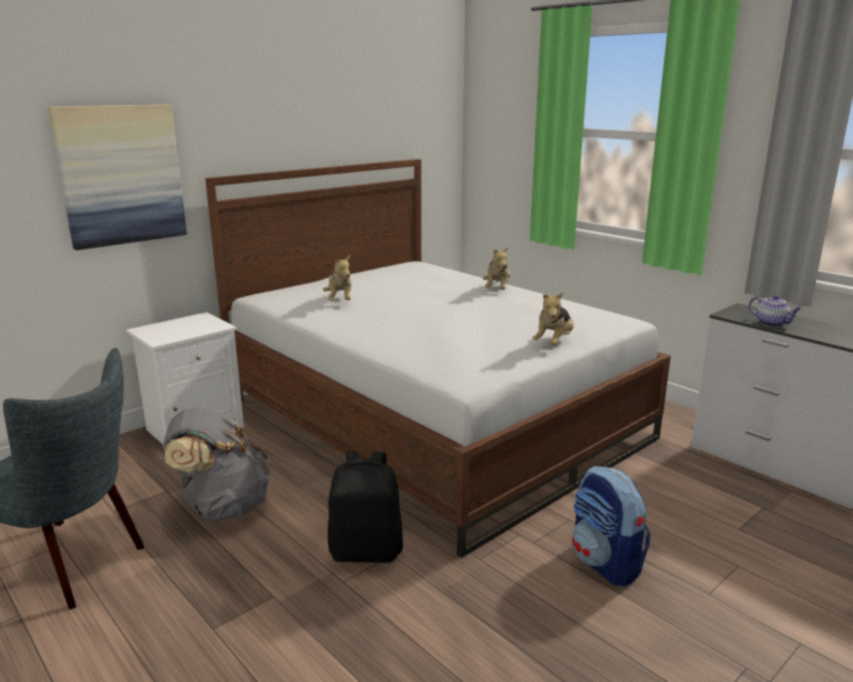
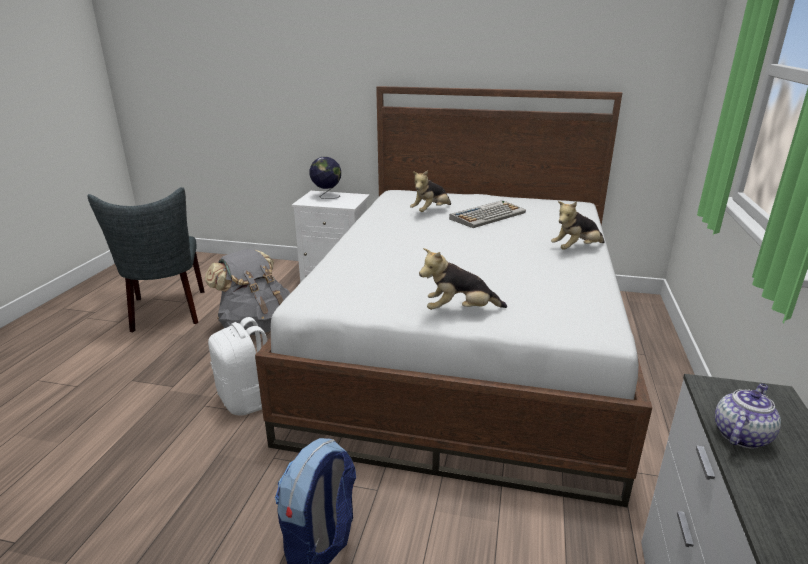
camera: 55 degrees right, 5 degrees up
(121, 175) = (319, 77): picture -> none
(168, 328) = (326, 196): none -> globe
(366, 551) = (246, 399): black backpack -> white backpack
(388, 289) = (488, 215): none -> keyboard
(772, 324) = (740, 435): teapot -> teapot turned 150 degrees counterclockwise

